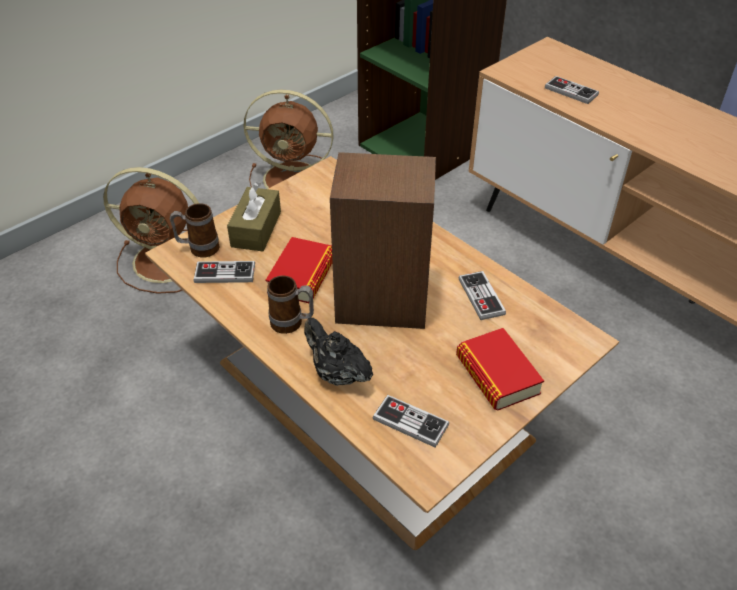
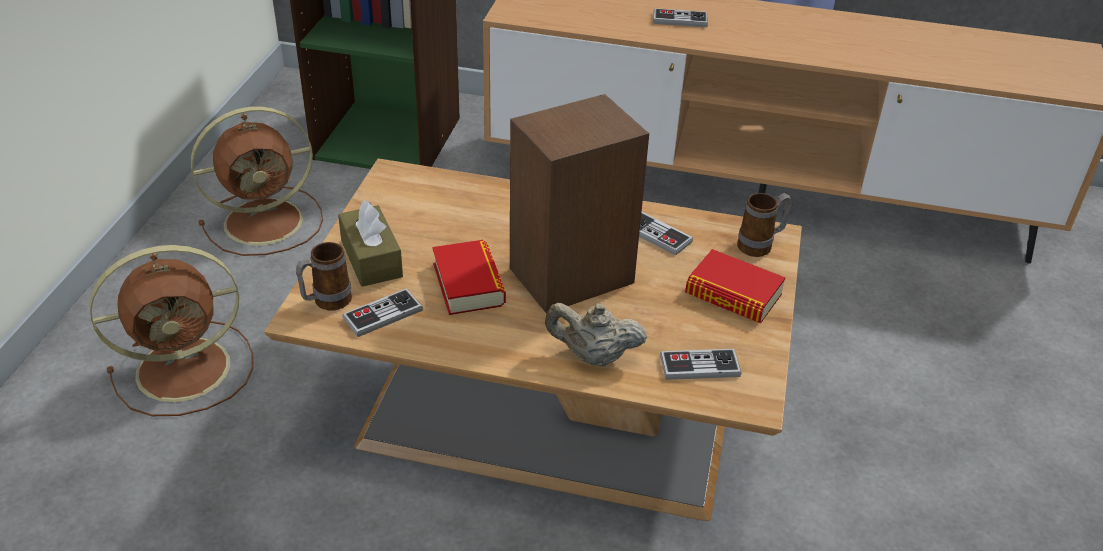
camera: 35 degrees left, 5 degrees down
(292, 324) = (505, 332): mug -> mug (760, 246)
(337, 373) = (593, 356): black teapot -> beige teapot
(571, 91) = (589, 16): game controller -> game controller (680, 20)

